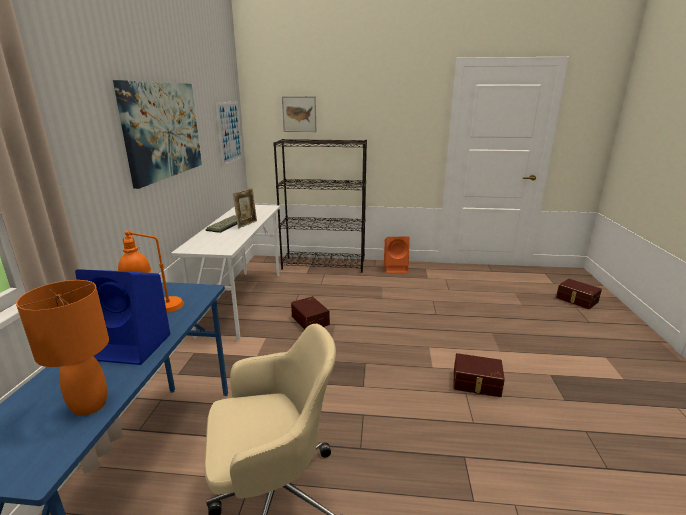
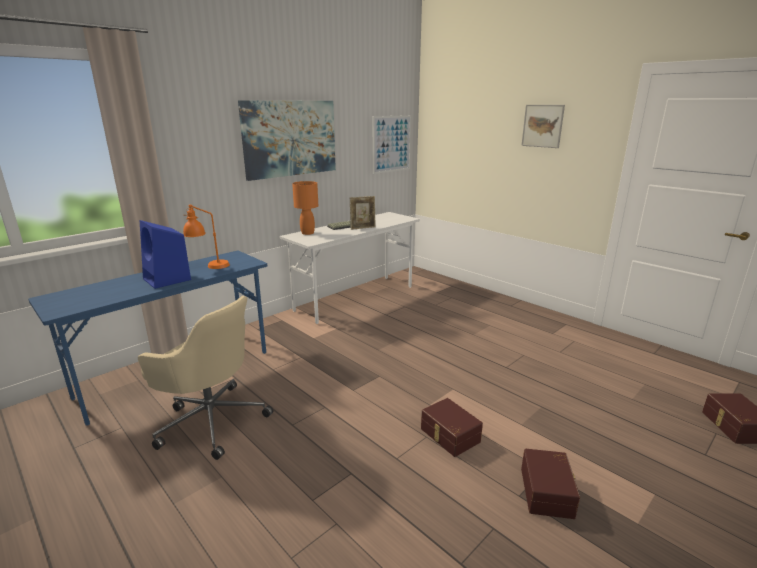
camera: 40 degrees right, 0 degrees up
(89, 405) = (109, 297): orange table lamp -> orange table lamp (307, 233)
(299, 114) = (464, 129): picture -> picture (542, 126)
(311, 320) = (385, 329): brown storage box -> brown storage box (548, 492)
(324, 264) = (462, 290): black bookcase -> none
(396, 268) = (531, 314): orange speaker -> none

